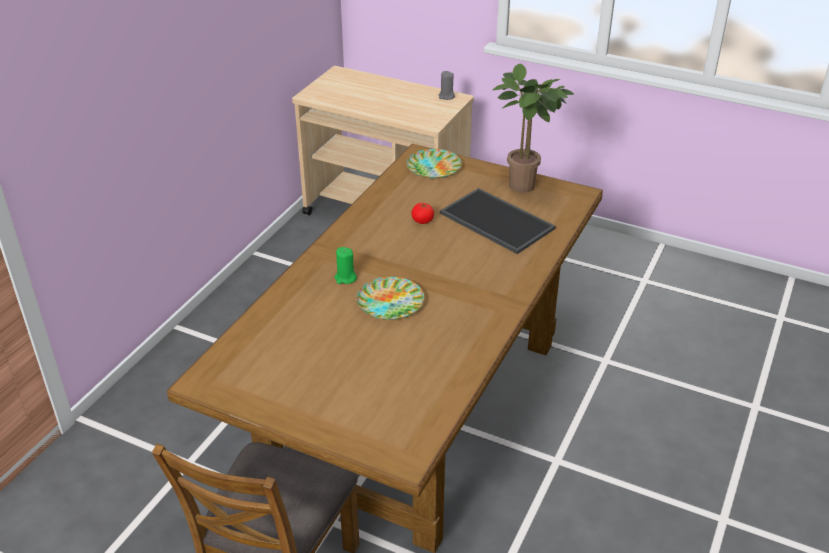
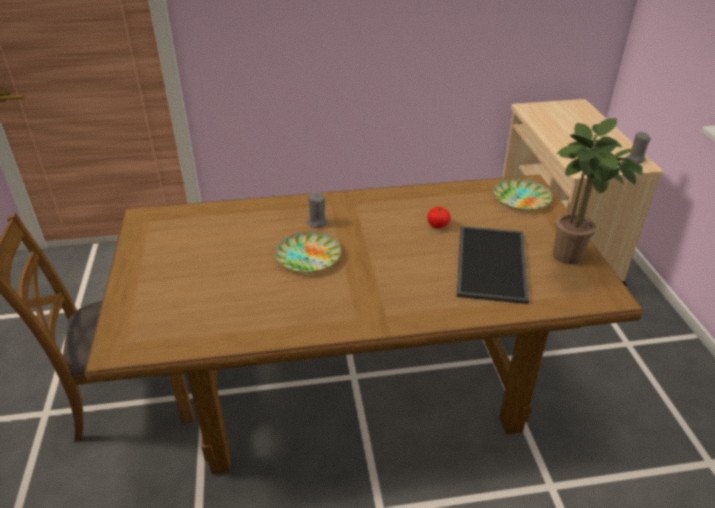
camera: 55 degrees right, 0 degrees up
(345, 278) = (317, 222): green candle -> grey candle

